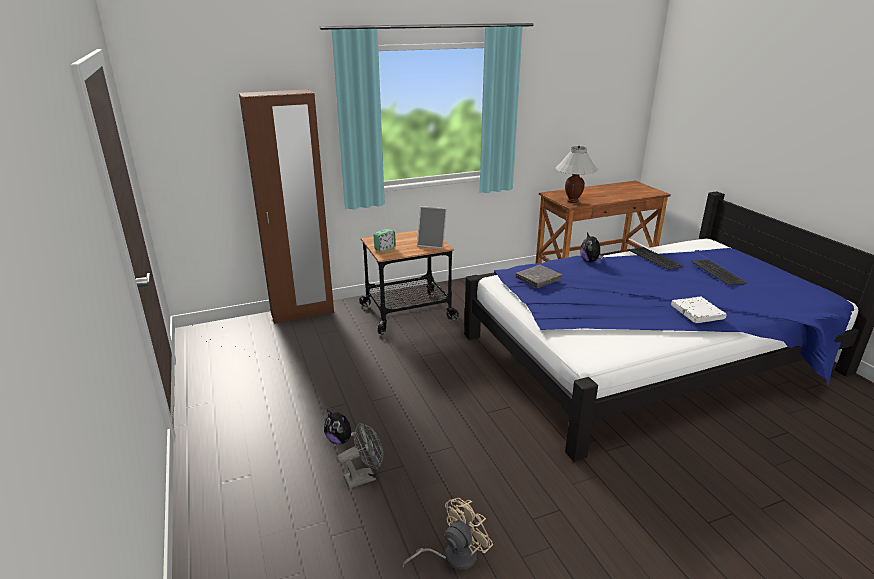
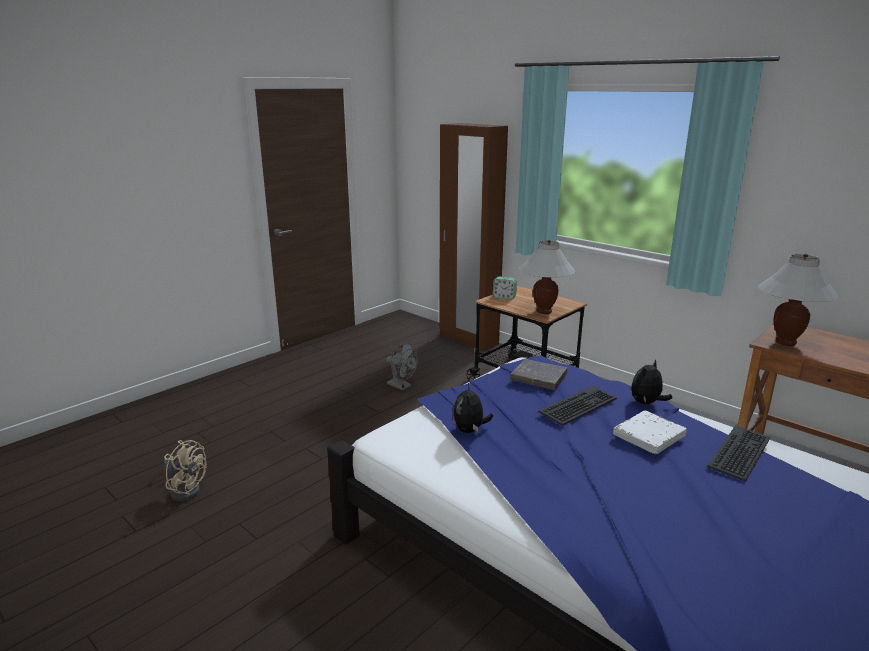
camera: 65 degrees right, 5 degrees down
(340, 440) = (303, 406): plush toy -> plush toy (470, 430)
(364, 477) = (264, 428): grey fan -> grey fan (402, 386)
(432, 244) = (544, 311): picture frame -> white table lamp
(697, 312) = (565, 500): white book -> white book (649, 436)
(718, 272) = (769, 518): keyboard -> keyboard (579, 406)

